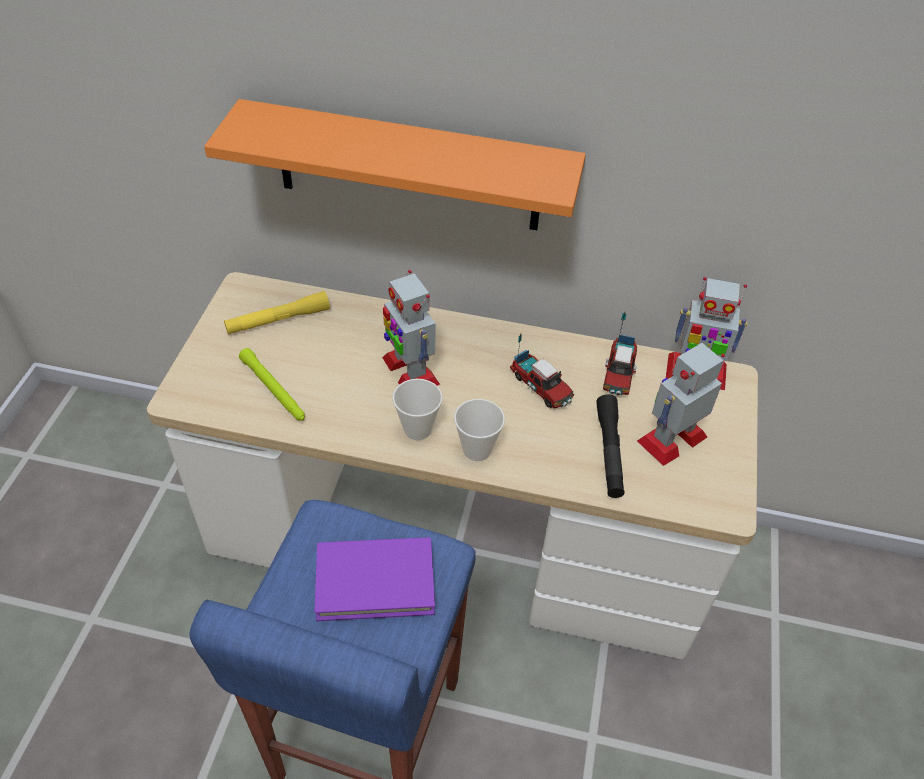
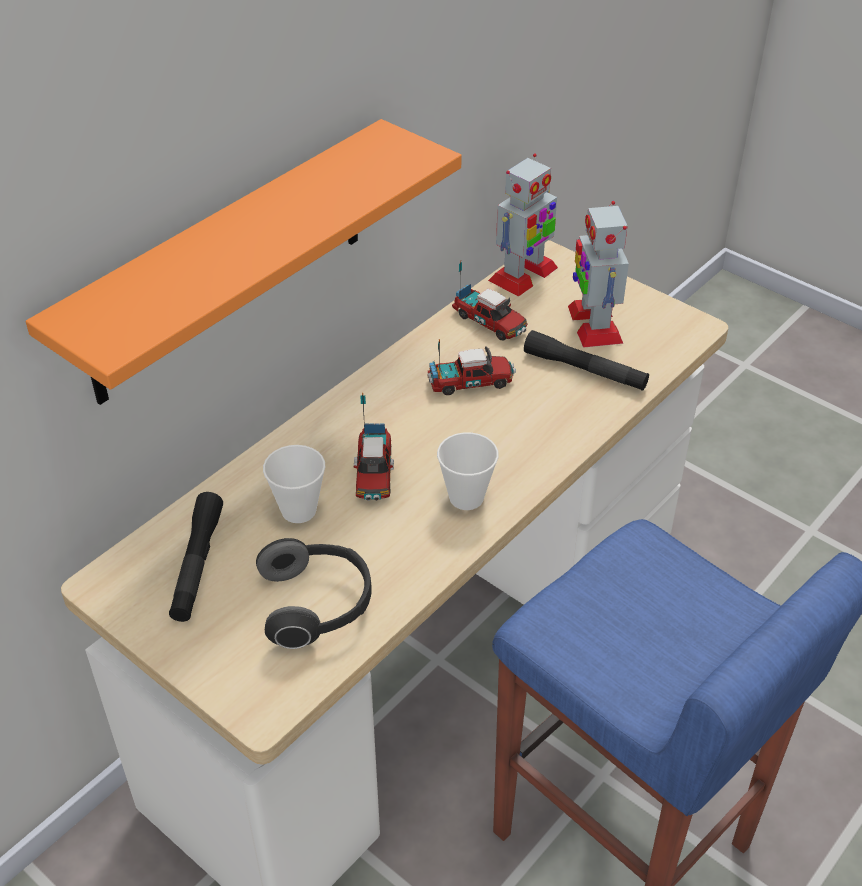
camera: 60 degrees left, 5 degrees down
(274, 390) = (317, 605): green flashlight -> headphones
(278, 320) = (197, 564): yellow flashlight -> black flashlight
(375, 581) = (648, 606): purple book -> none
(410, 370) = (374, 473): toy robot -> toy truck
(477, 449) = (524, 461): cup -> cup (298, 510)

